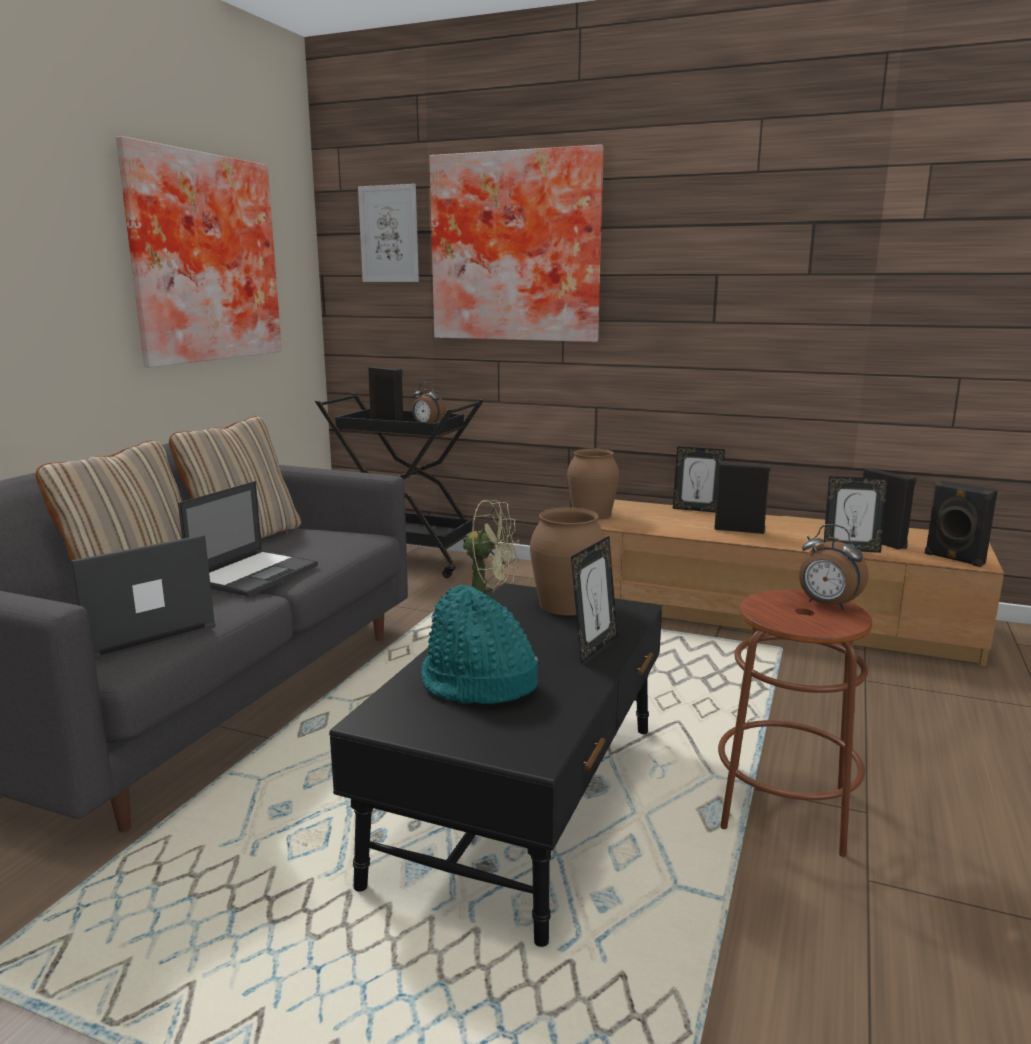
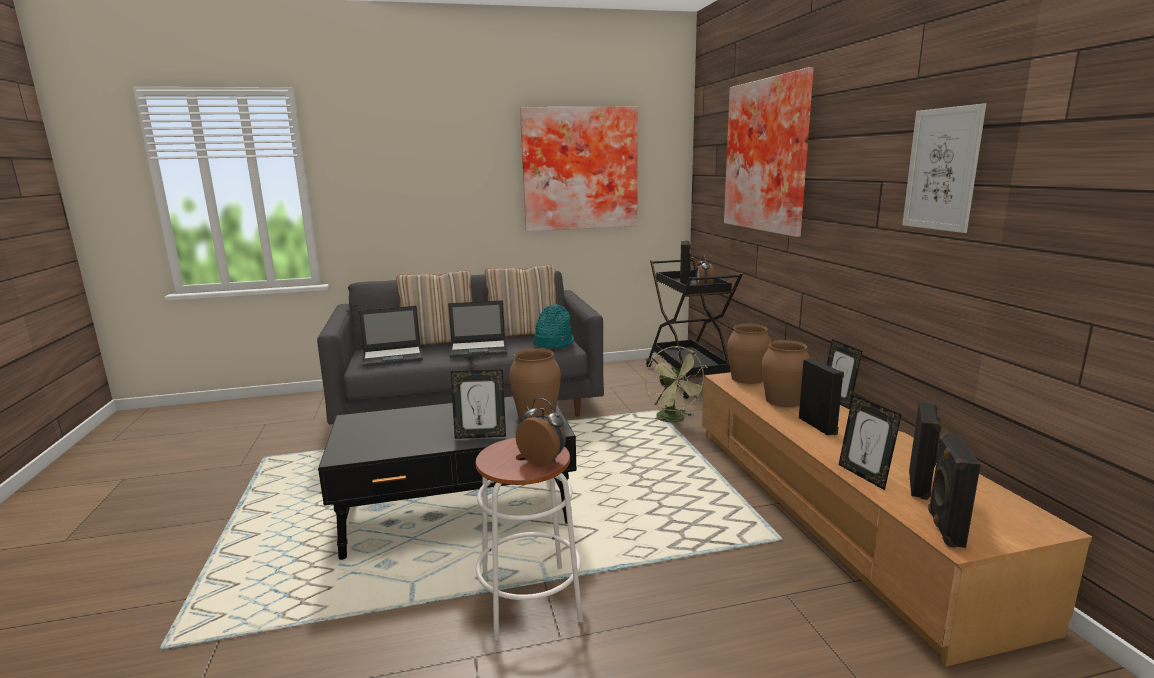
camera: 55 degrees right, 0 degrees up
(137, 629) = (393, 356): laptop -> laptop turned 150 degrees clockwise
(389, 234) = (717, 146): picture -> picture (942, 169)
(477, 683) = (406, 425): turquoise hat -> turquoise hat (553, 343)
(667, 521) = (783, 400): none -> brown vase
(784, 809) = (530, 601): brown stool -> white stool
(826, 605) = (543, 460): alarm clock -> alarm clock turned 120 degrees clockwise

